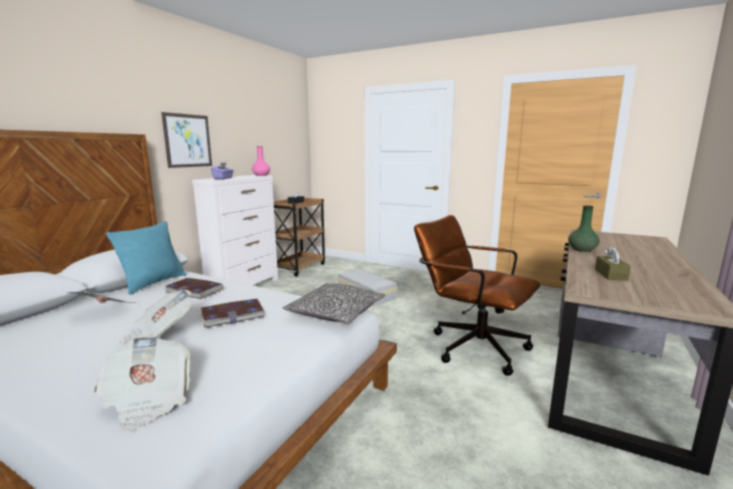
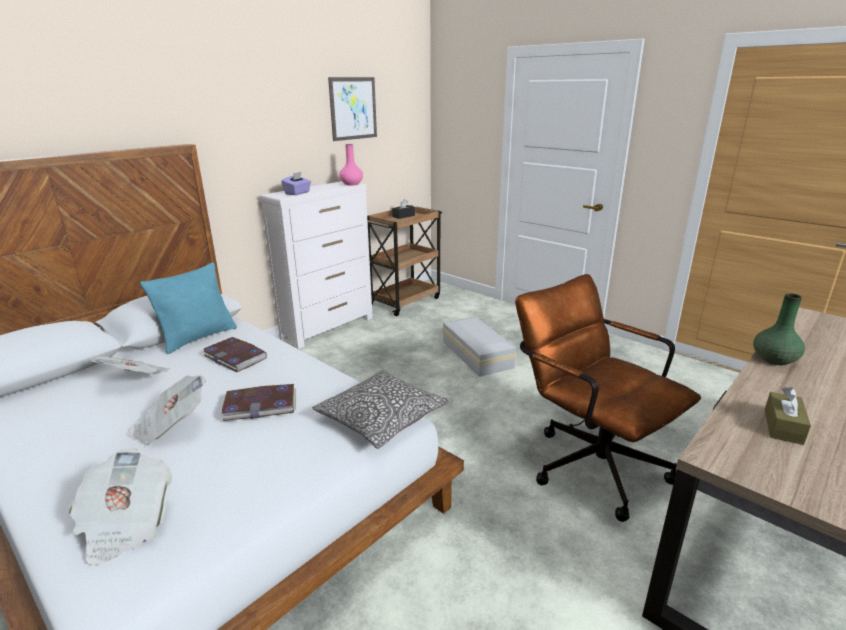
camera: 15 degrees right, 10 degrees up
(188, 140) = (253, 144): picture -> picture (353, 108)

